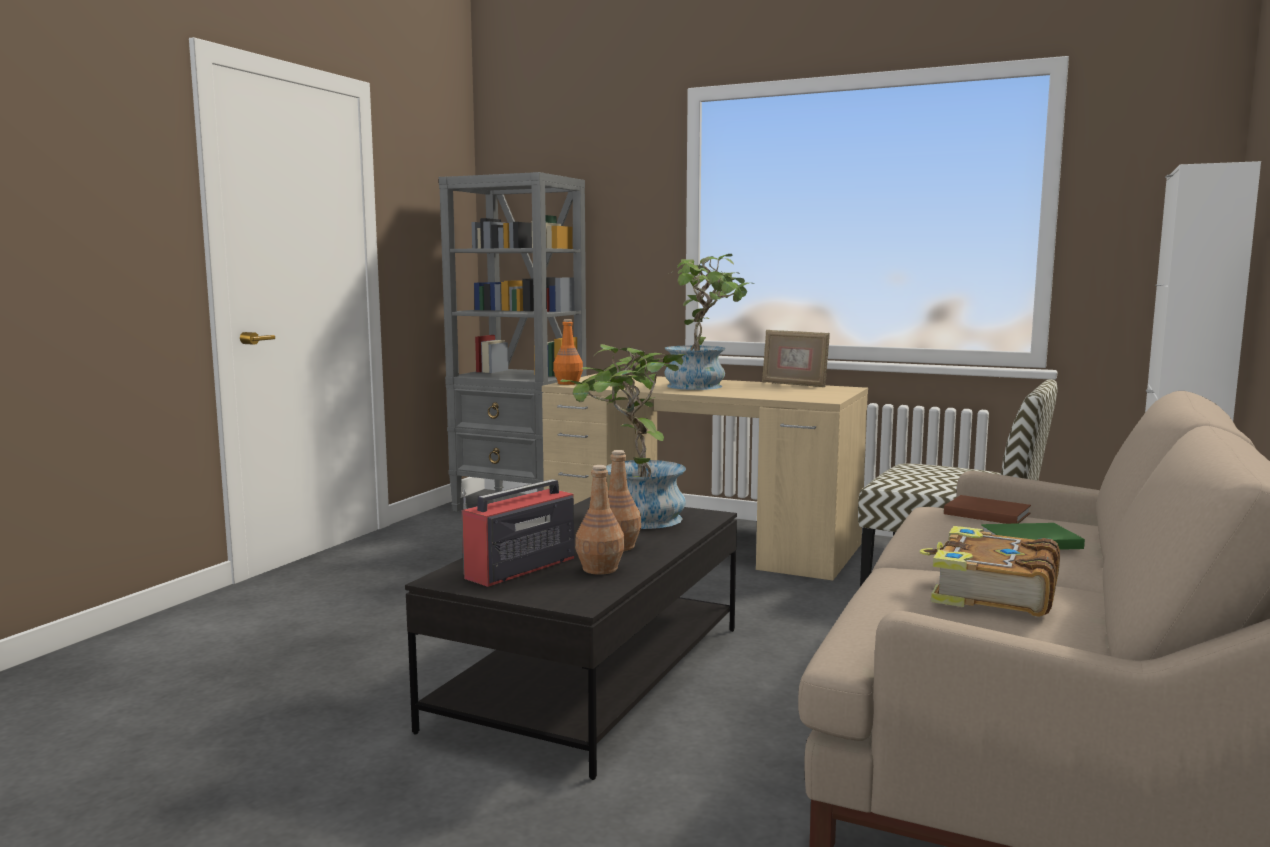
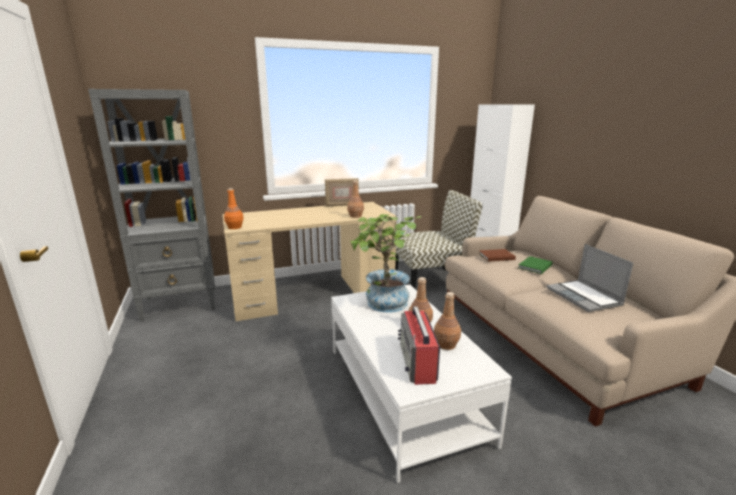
camera: 45 degrees left, 10 degrees up
(593, 676) = (404, 393): black coffee table -> white coffee table
(703, 386) = (309, 215): potted plant -> none
(767, 395) = (355, 216): none -> brown bottle
(991, 592) = (584, 297): book -> laptop

